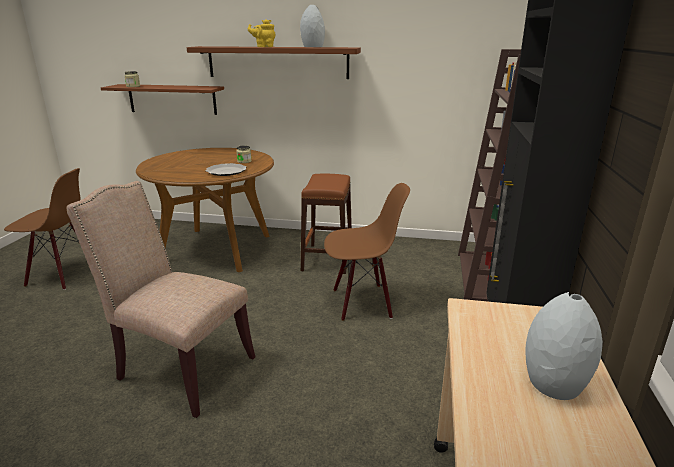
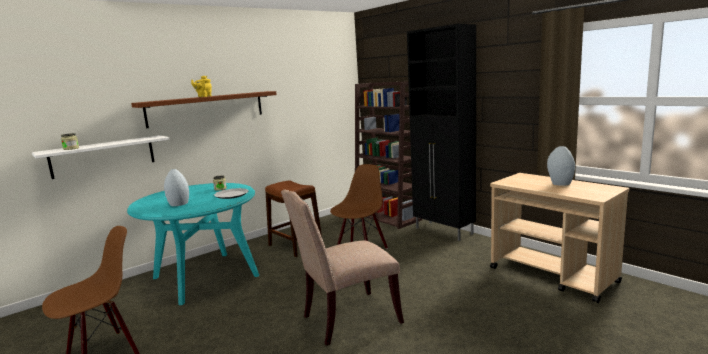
camera: 50 degrees left, 10 degrees down
(172, 99) = (103, 156): brown shelf -> white shelf
(216, 249) = (205, 276): brown dining table -> turquoise dining table
(312, 47) = (239, 93): grey vase -> grey vase (178, 204)

